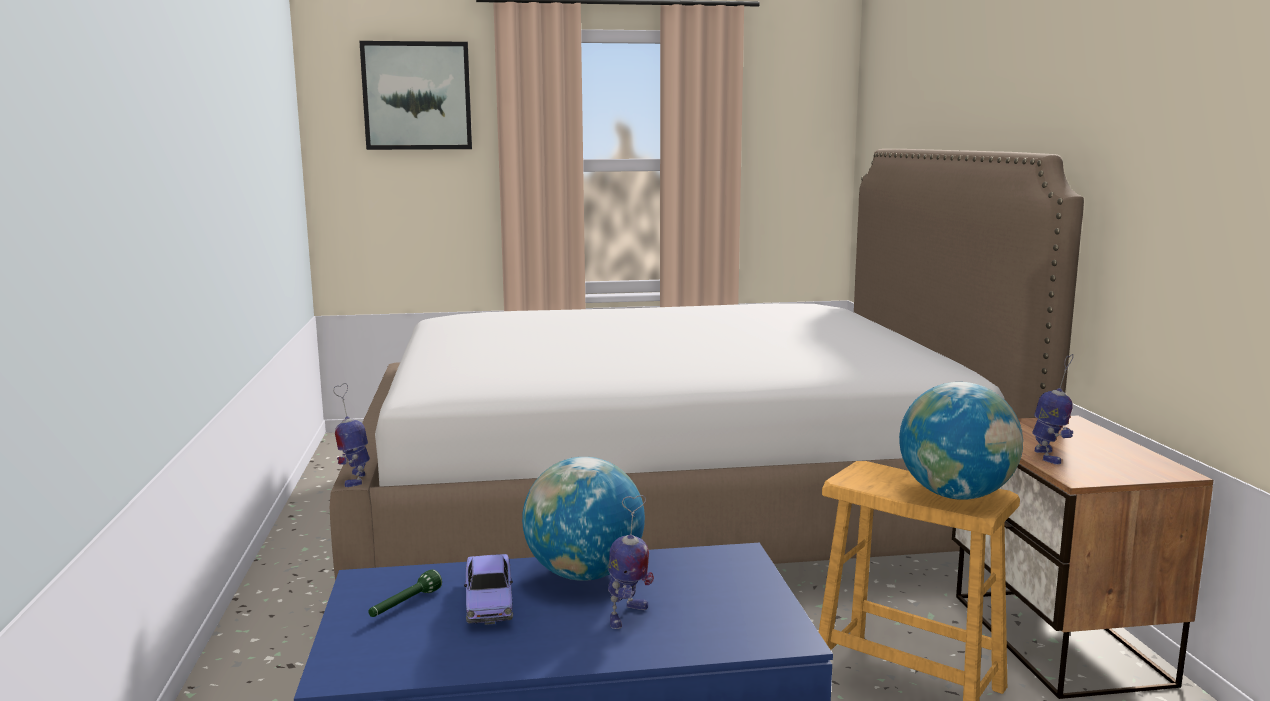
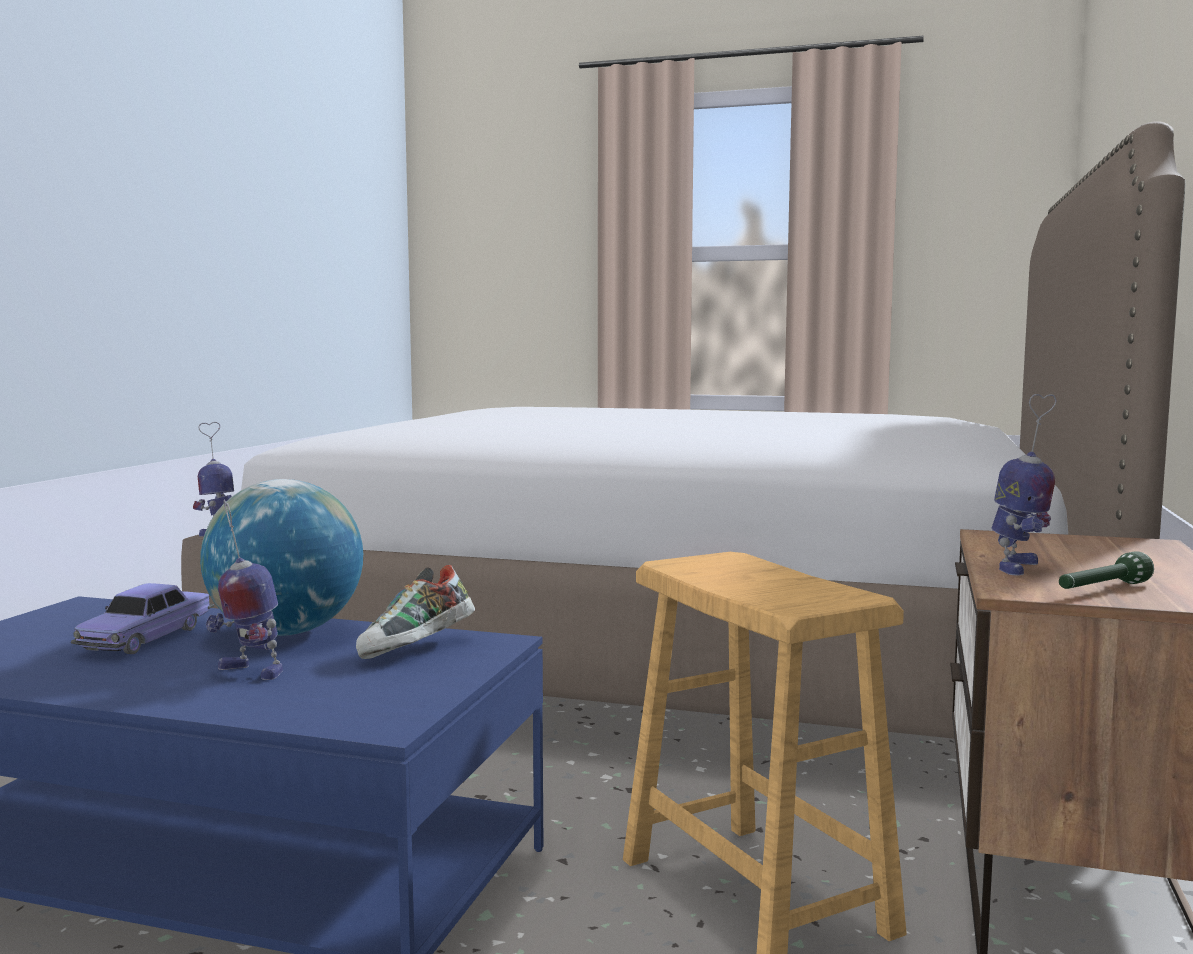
camera: 25 degrees right, 5 degrees down
(404, 605) = (68, 628): green flashlight -> green flashlight (1101, 590)
(417, 96) = (521, 180): picture -> none
(627, 616) = (249, 671): toy robot -> toy robot turned 60 degrees clockwise
(703, 571) = (417, 650): none -> shoe
(956, 495) = (792, 591): globe -> none

